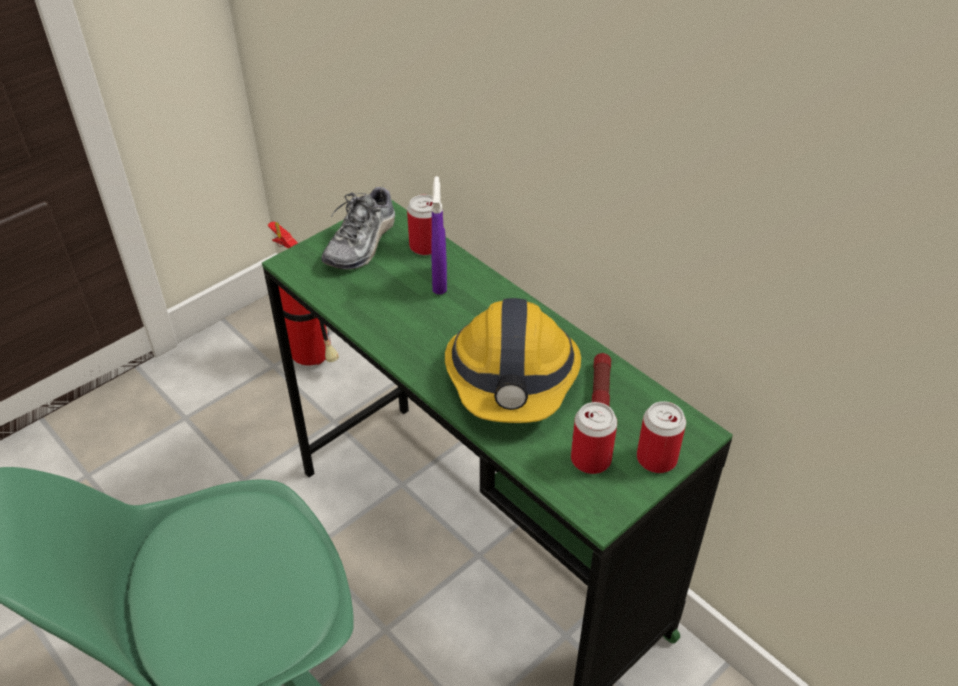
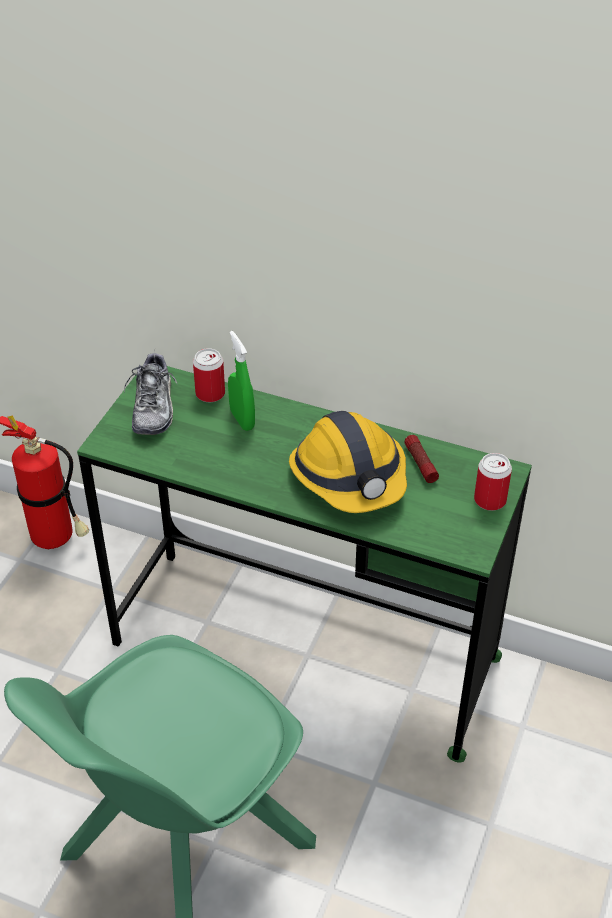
camera: 25 degrees left, 0 degrees up
(439, 281) = (242, 419): purple spray bottle -> green spray bottle
(590, 459) = (444, 517): can -> none

